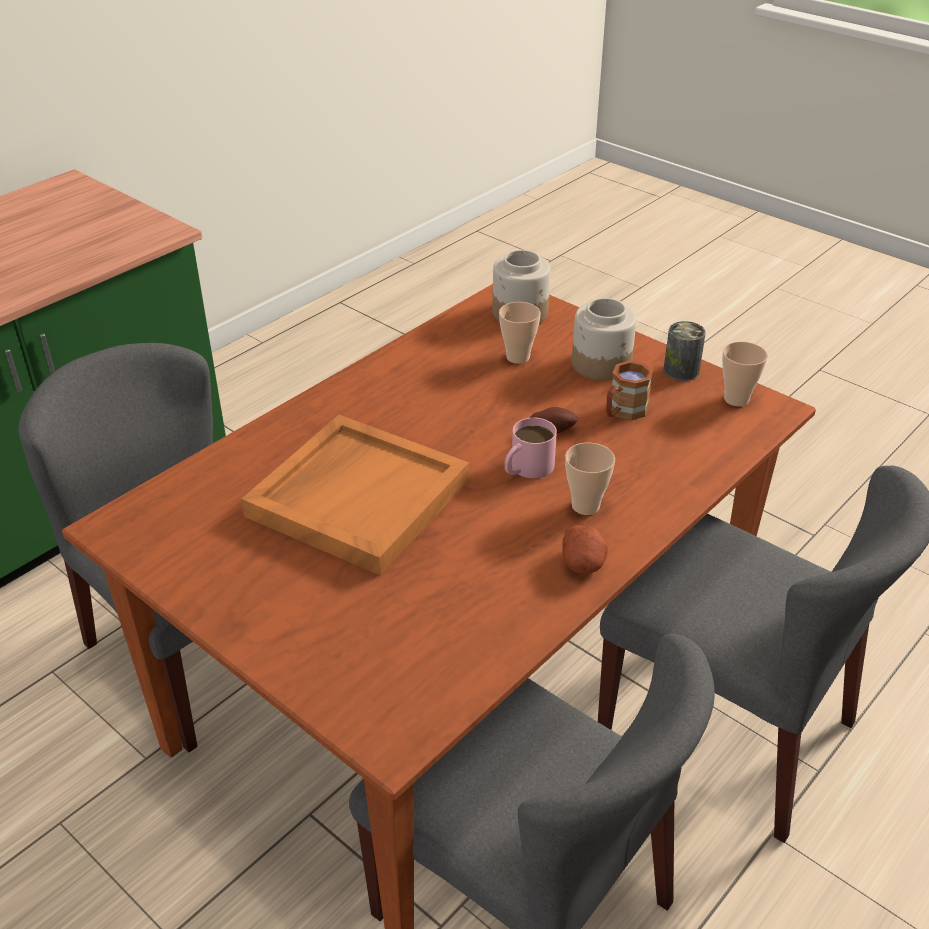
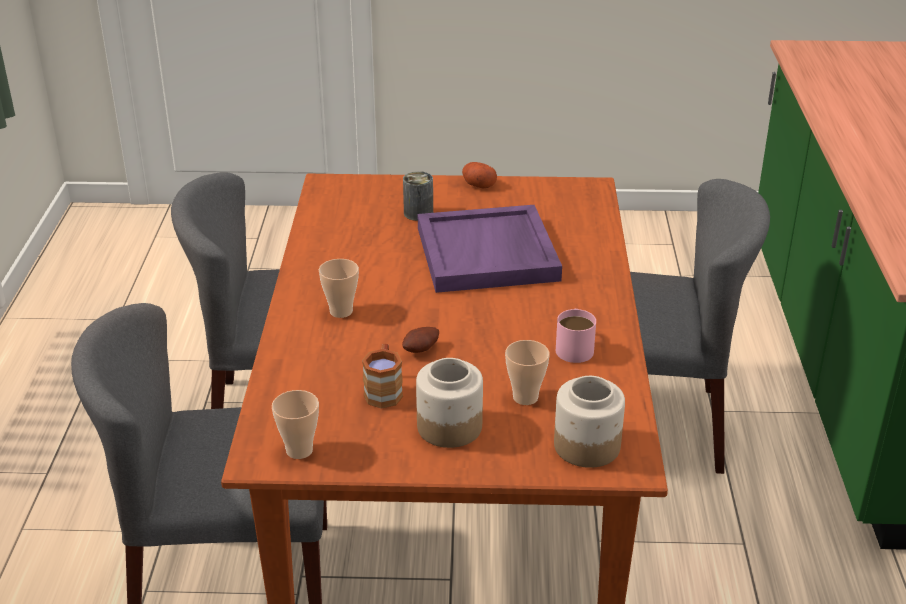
camera: 140 degrees right, 5 degrees down
(358, 496) = (488, 254): orange tray -> purple tray
(526, 468) = (407, 316): pink mug -> pink mug (574, 346)
(583, 563) = (309, 281): potato -> potato (478, 184)
(681, 371) = (373, 456): can -> can (418, 213)

